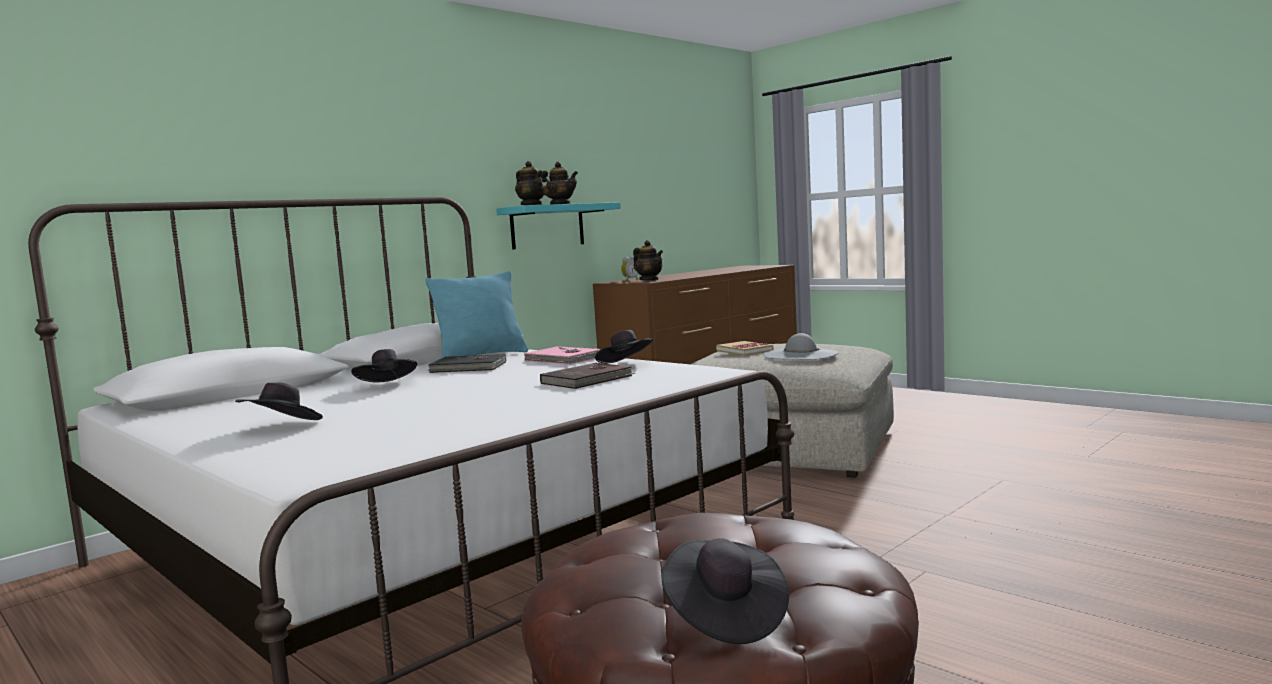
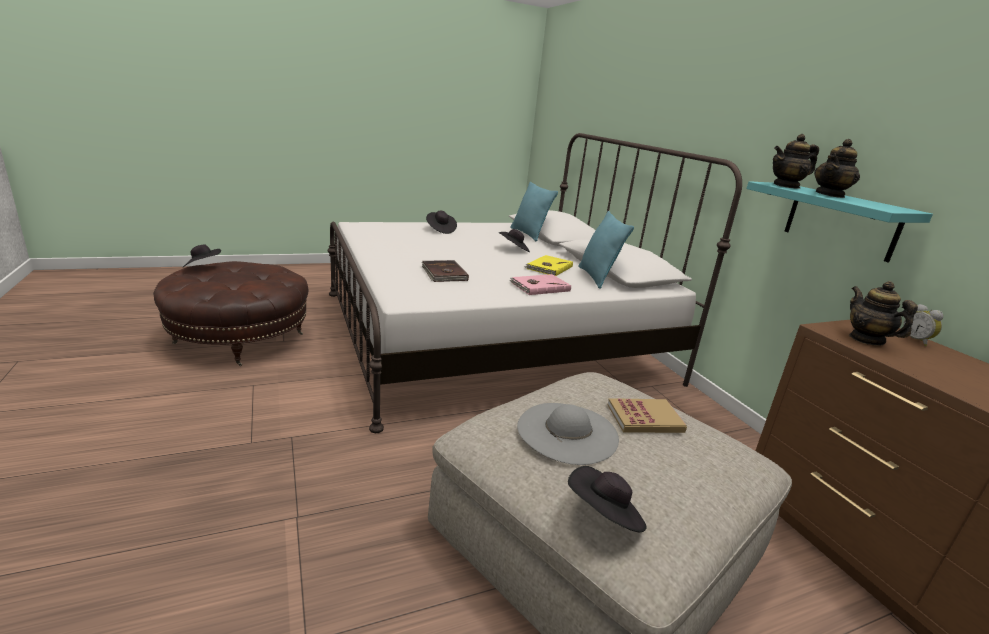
camera: 110 degrees right, 15 degrees up
(246, 397) = (529, 234): none -> turquoise pillow
(468, 367) = (548, 267): black book -> yellow book
(626, 365) = (477, 290): black hat -> black hat (604, 516)
(649, 280) = (866, 339): teapot -> teapot turned 90 degrees clockwise

